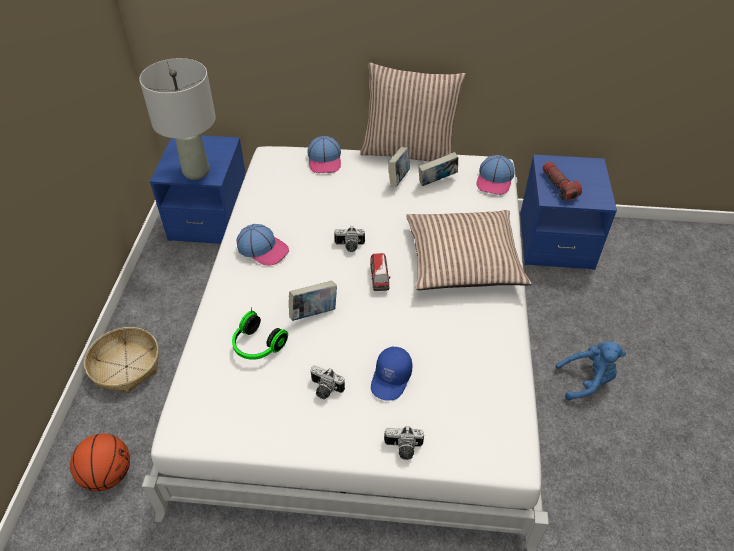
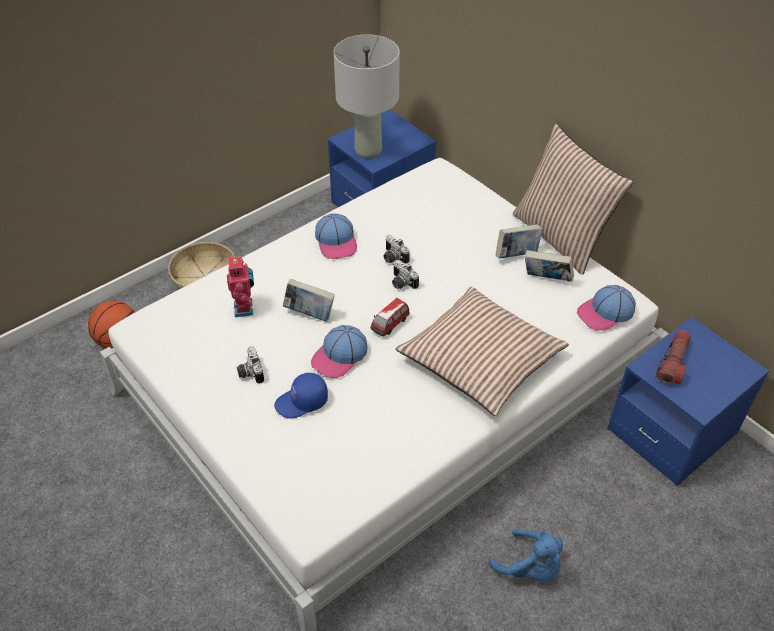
camera: 45 degrees right, 0 degrees up
(257, 346) = (245, 308): headphones -> toy robot
(325, 160) = (477, 200): cap -> cap (339, 356)
(403, 449) = (247, 454): camera -> camera (393, 258)

